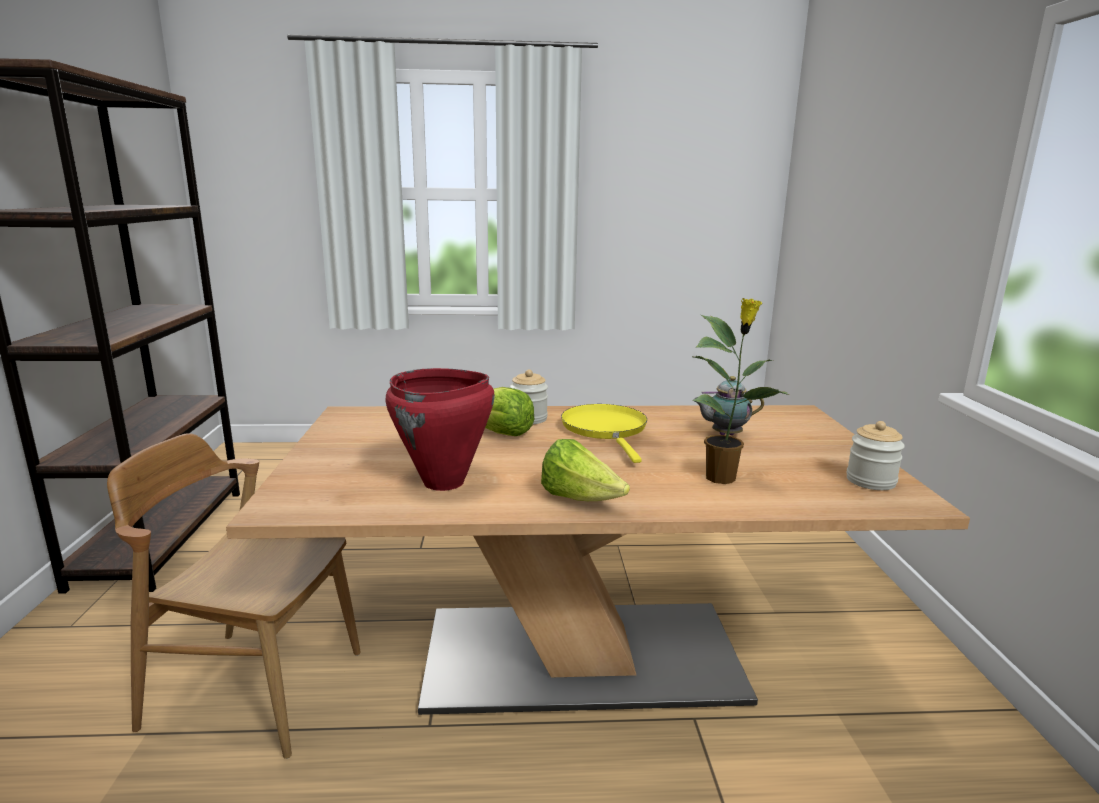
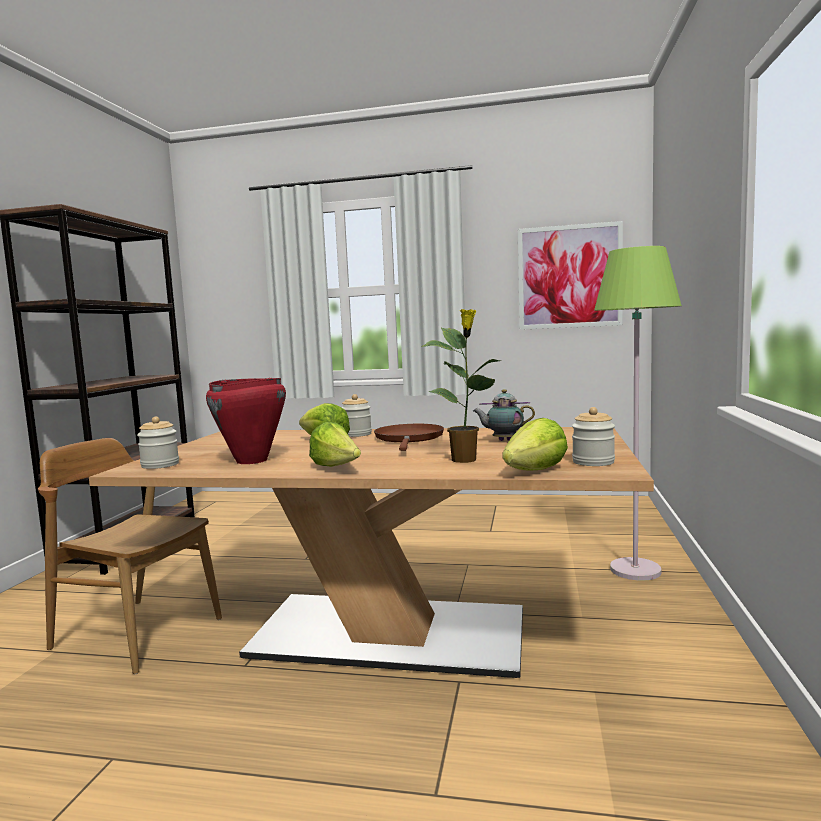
camera: 15 degrees right, 10 degrees down
(316, 494) = (160, 465): none -> jar
(606, 429) = (409, 439): yellow frying pan -> brown frying pan
(697, 195) = (569, 277): none -> picture
(794, 543) = (635, 570): none -> green floor lamp
(827, 501) = (535, 471): none -> lettuce

